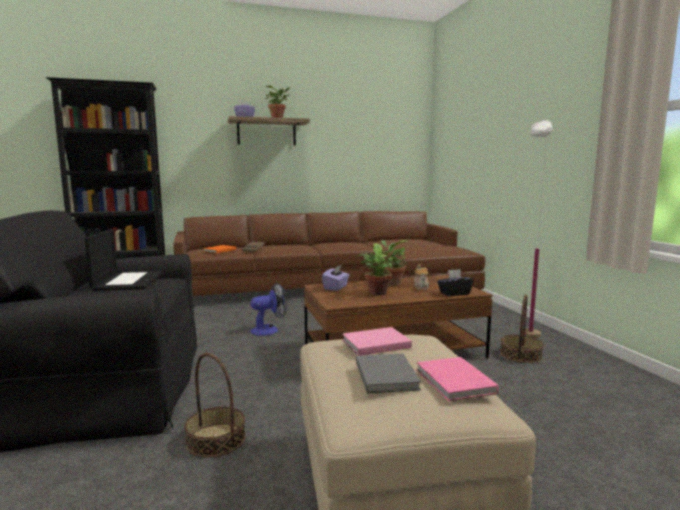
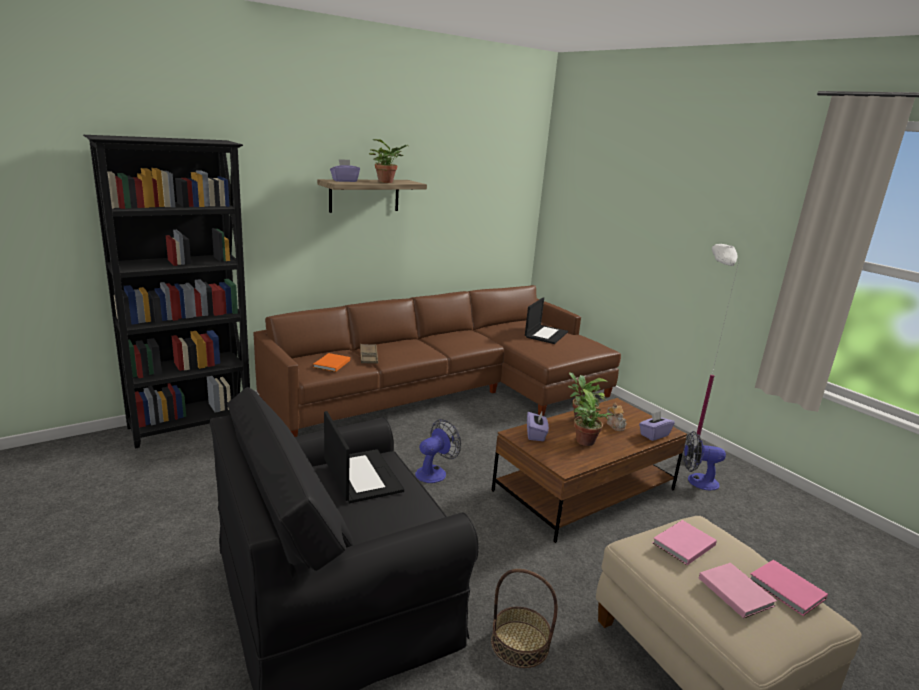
camera: 20 degrees left, 10 degrees up
(387, 375) = (735, 590): grey book -> pink book
(420, 243) = (546, 334): none -> laptop
(454, 293) = (654, 435): black tissue box -> purple tissue box
(520, 355) = (697, 481): basket -> fan

